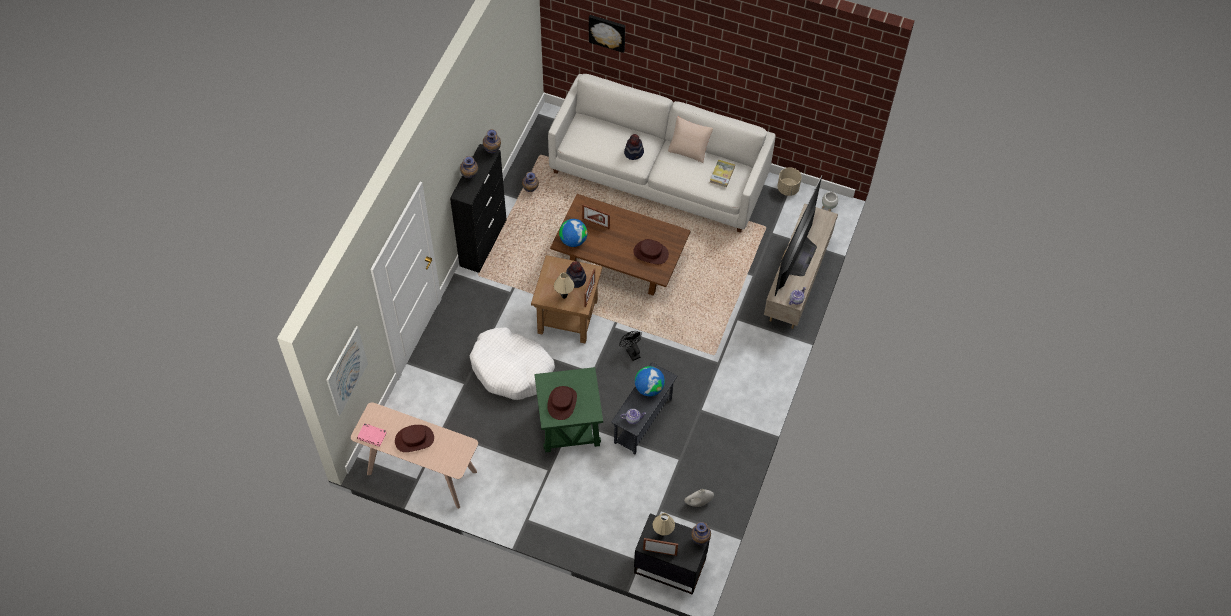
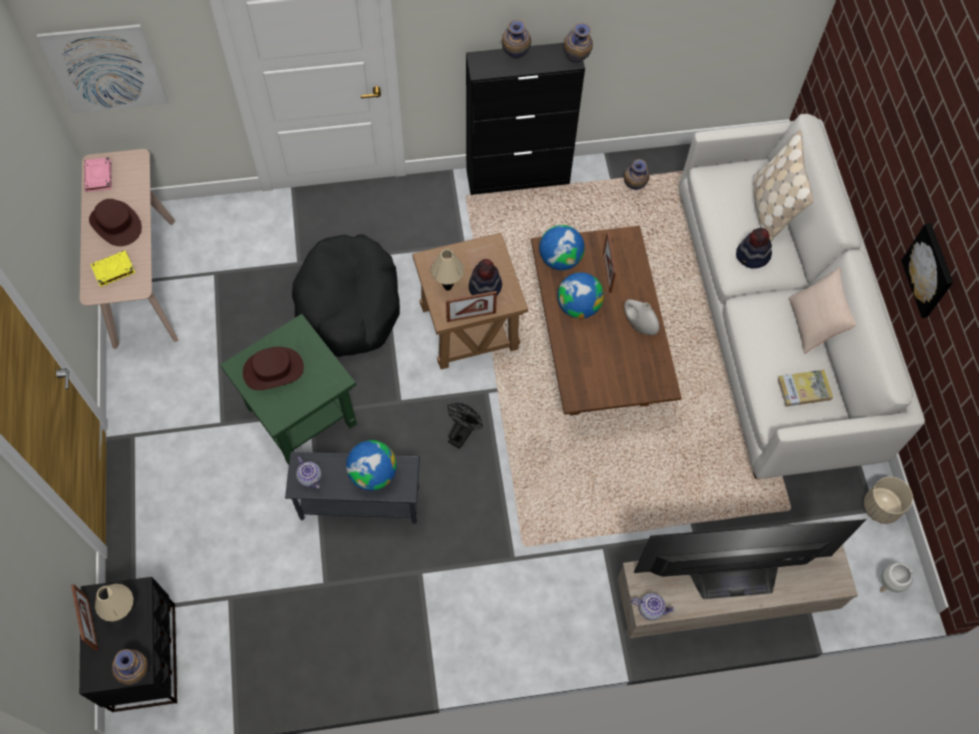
camera: 60 degrees right, 5 degrees up
(447, 453) = (113, 270): none -> yellow book
(512, 369) = (349, 304): white dog bed -> black dog bed
(607, 32) = (875, 79): picture -> picture (929, 270)
(608, 247) = (578, 306): none -> globe
(611, 129) = (770, 210): none -> beige pillow
(650, 253) = (605, 365): brown hat -> none
(698, 503) = (265, 645): white vase -> white vase (638, 325)

